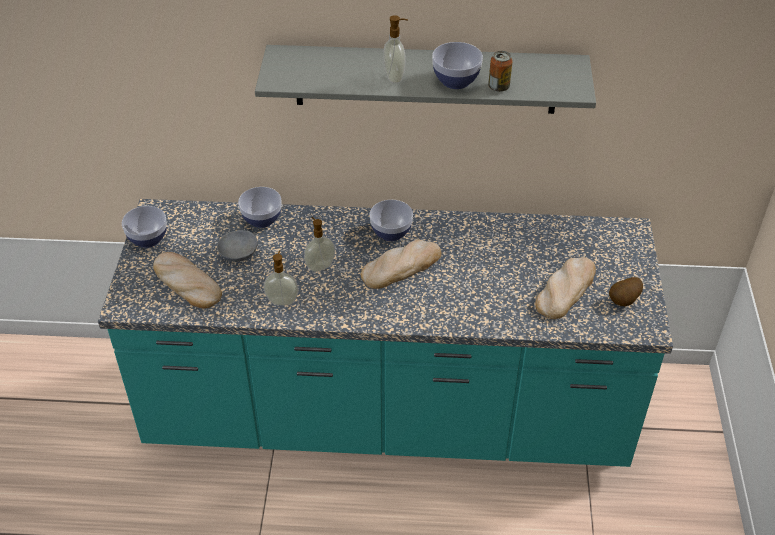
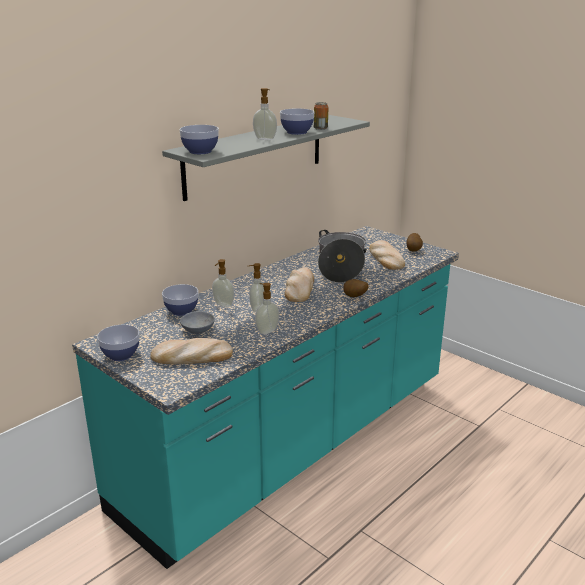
camera: 50 degrees left, 20 degrees down
(303, 238) = (223, 305): none -> soap dispenser
(391, 233) = (266, 280): bowl -> bowl (200, 151)
(427, 321) = (354, 297): none -> potato
(491, 268) = (340, 268): none -> cooking pot

